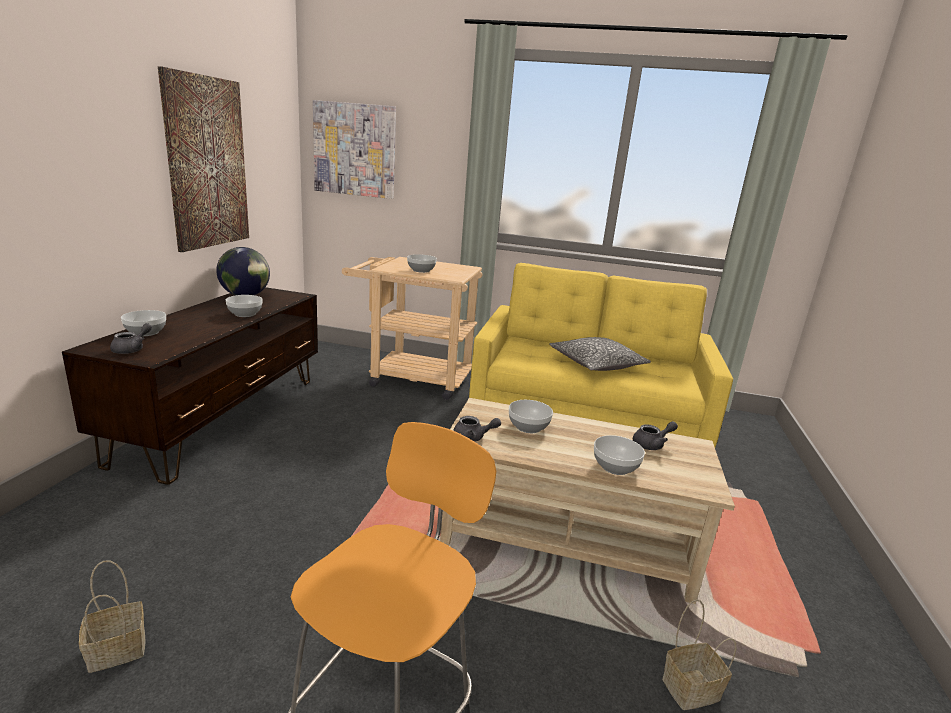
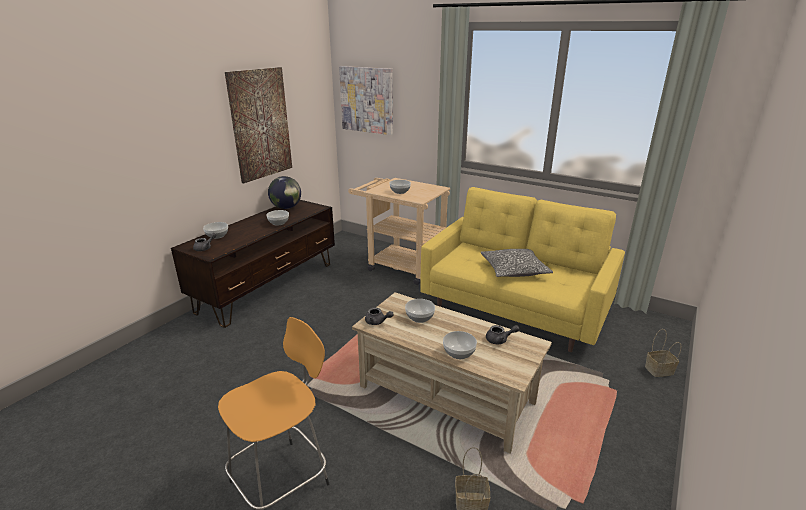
camera: 20 degrees right, 5 degrees up
(115, 652) = (172, 415): basket -> basket (658, 371)

